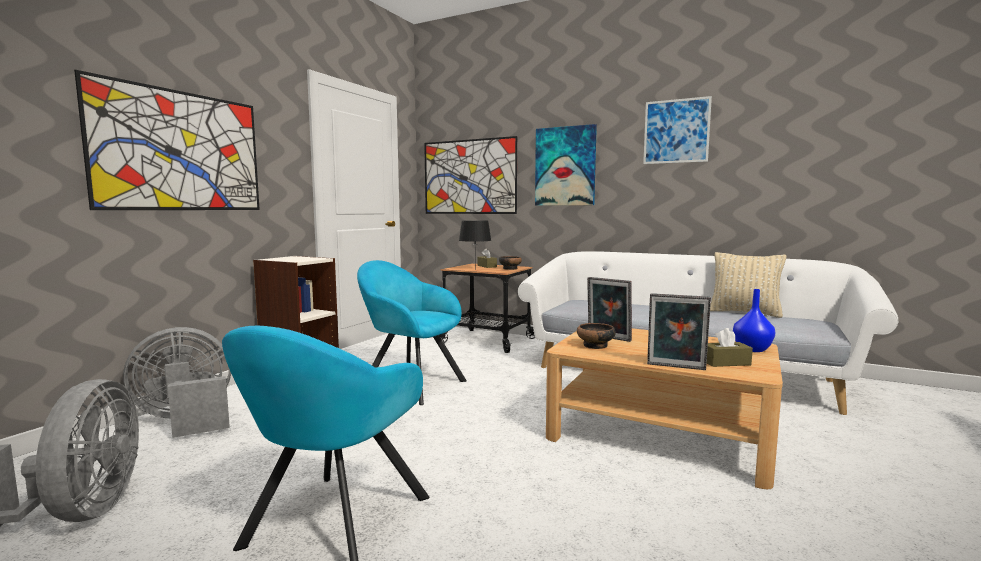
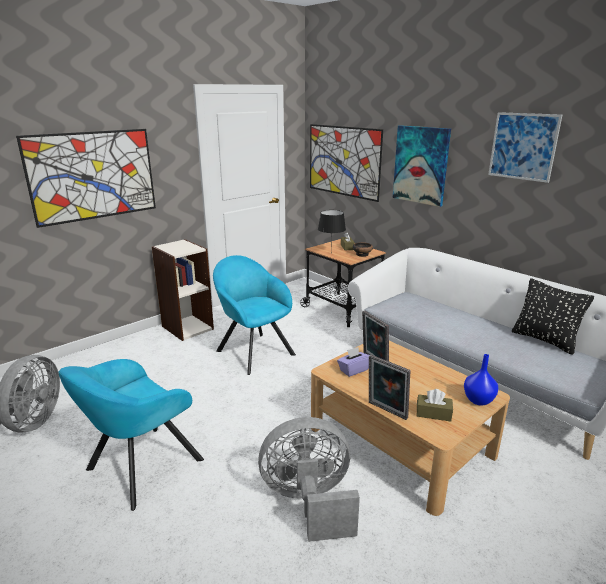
camera: 20 degrees right, 15 degrees up
(186, 420) = (103, 360): grey fan -> grey fan (309, 502)
(595, 346) = (353, 370): bowl -> purple tissue box
(744, 313) = (544, 340): beige pillow -> black pillow

